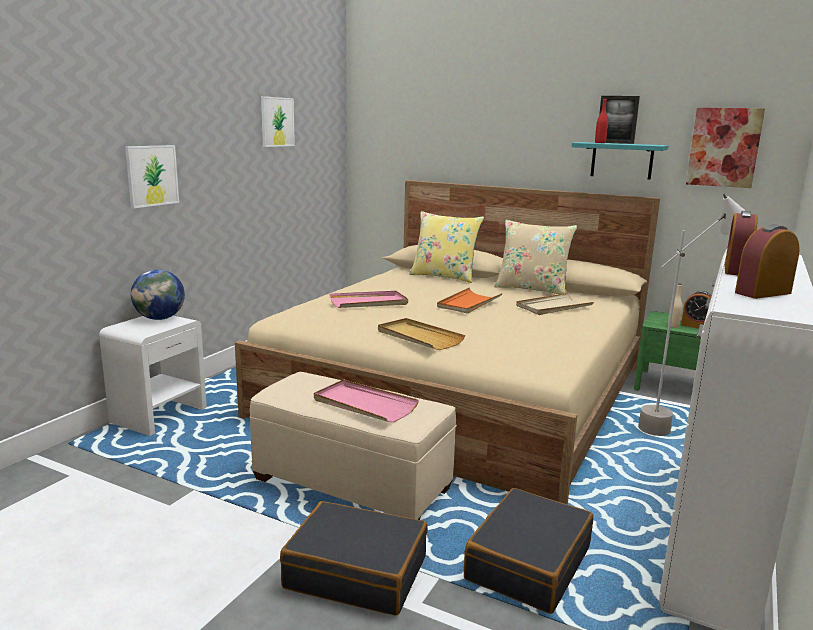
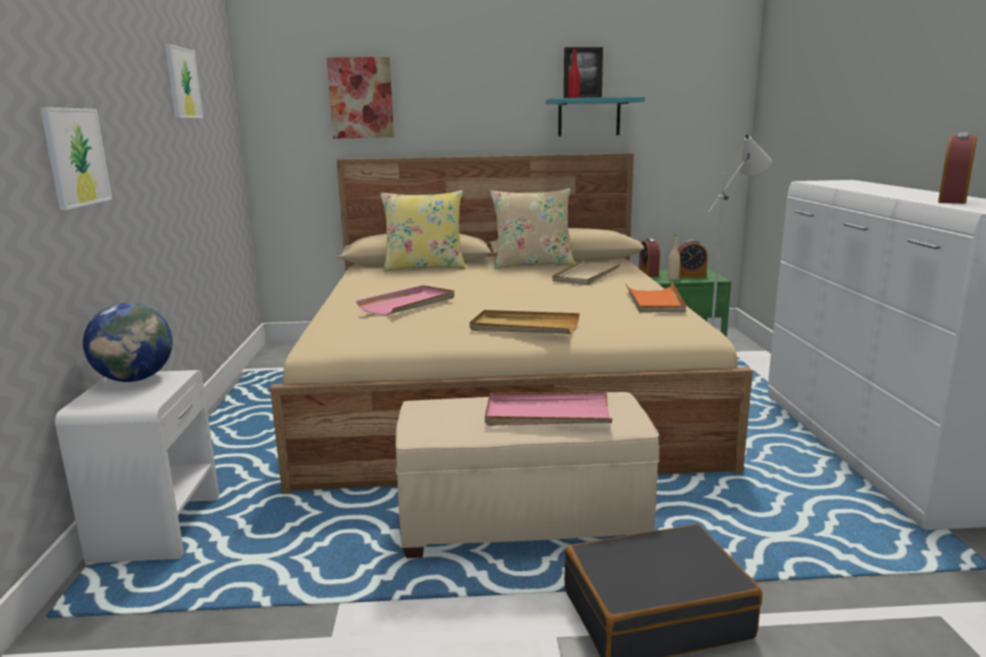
camera: 30 degrees left, 0 degrees up
(468, 303) = (506, 286): orange tray -> orange tray (655, 301)
(527, 563) = (780, 533): black suitcase -> none
(724, 147) = (684, 97): picture -> picture (361, 98)
(736, 270) = (869, 191): alarm clock -> alarm clock (648, 273)

